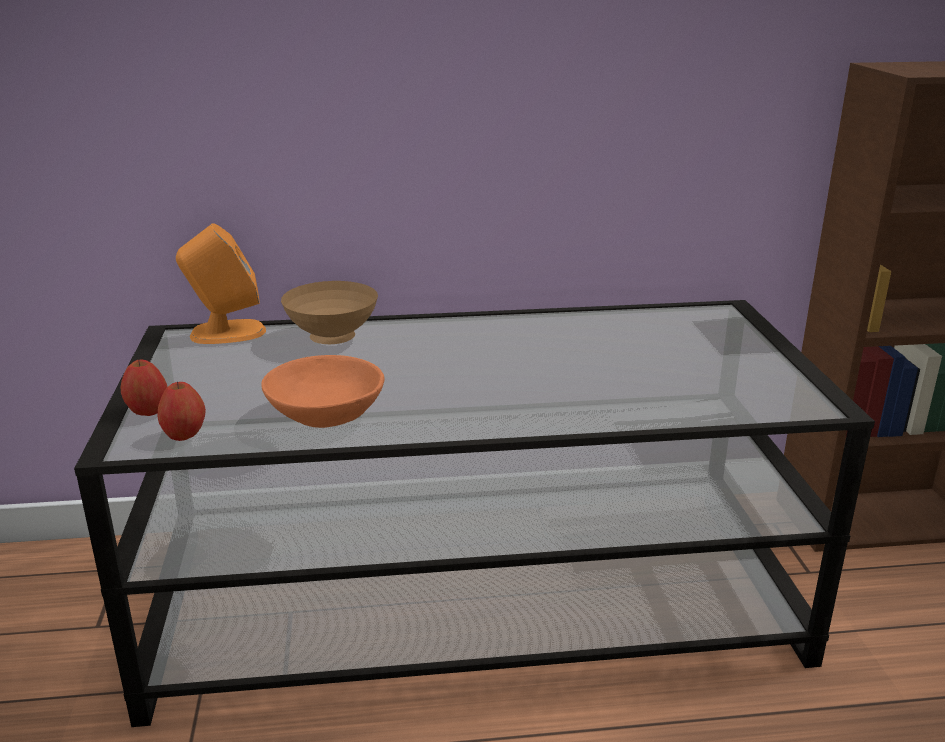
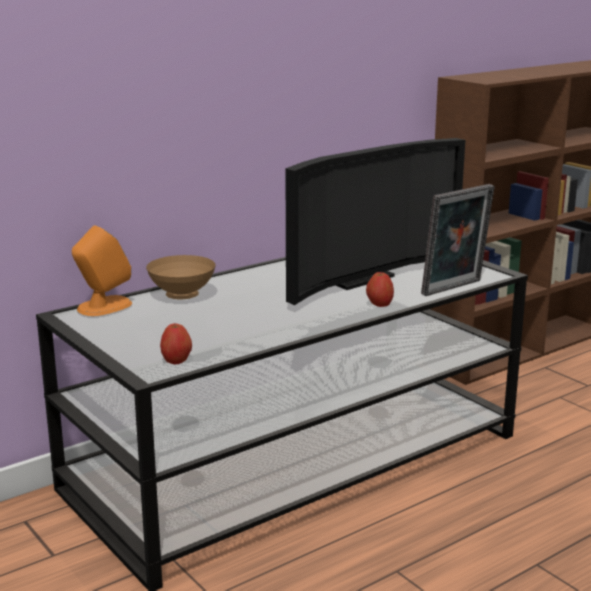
camera: 30 degrees left, 5 degrees down
(148, 411) = (131, 355): apple -> apple (379, 305)
(325, 417) = (247, 334): orange bowl -> none
(589, 363) = (357, 278): none -> television
(717, 416) = (454, 288): none -> picture frame

